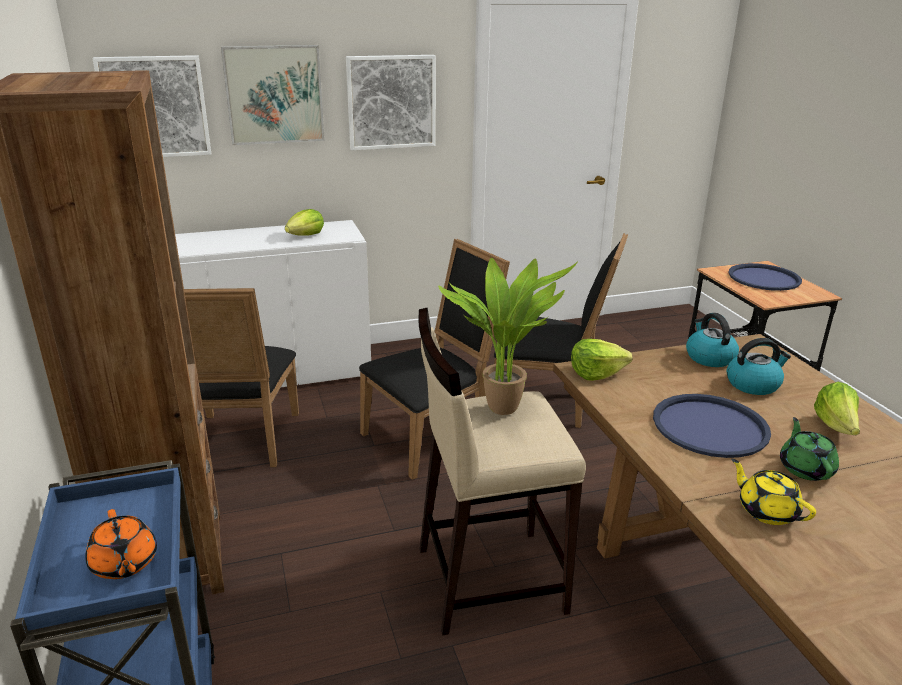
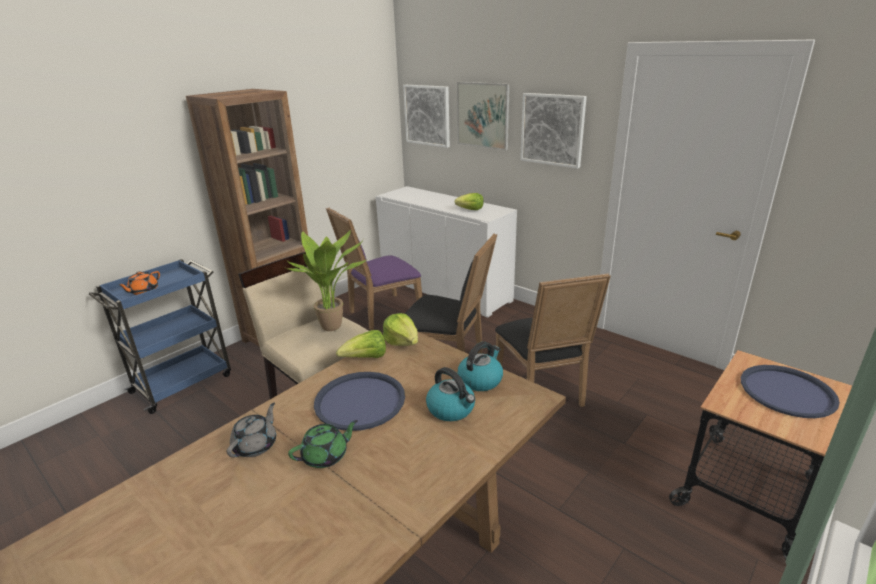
camera: 60 degrees right, 0 degrees up
(243, 443) = (381, 313): black chair -> purple chair
(766, 510) = (256, 445): yellow teapot -> grey teapot
(836, 427) = (409, 464): lettuce -> lettuce (366, 358)

